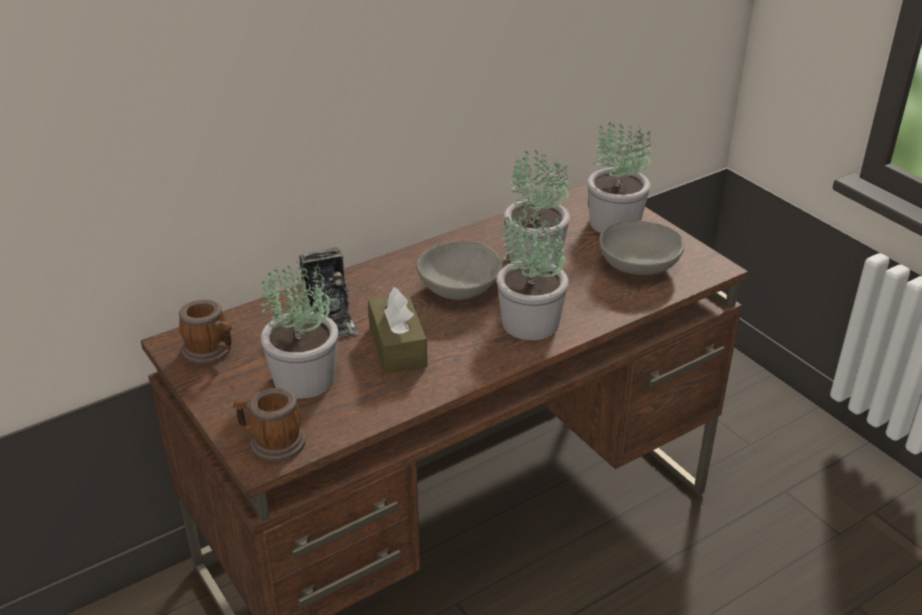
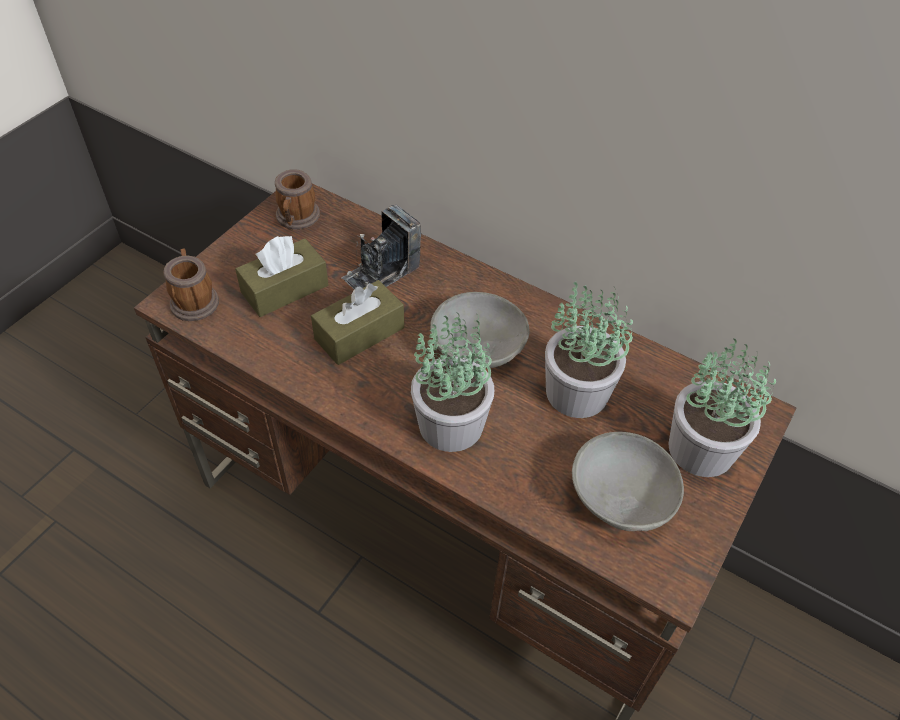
camera: 65 degrees right, 15 degrees up
(305, 379) = (285, 289): potted plant -> brown tissue box

